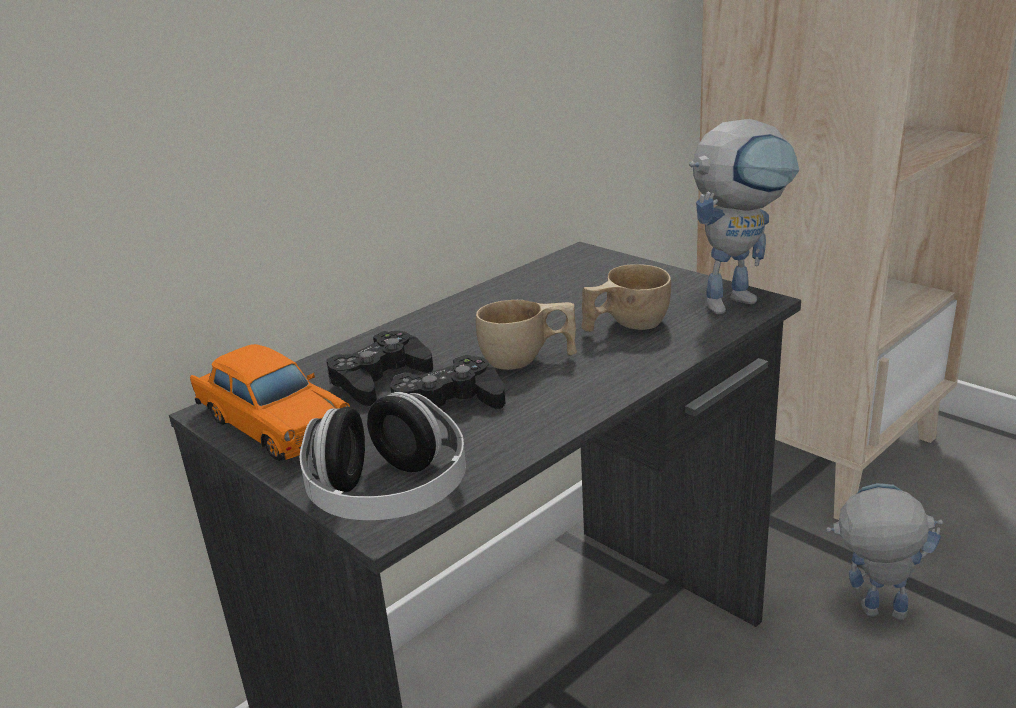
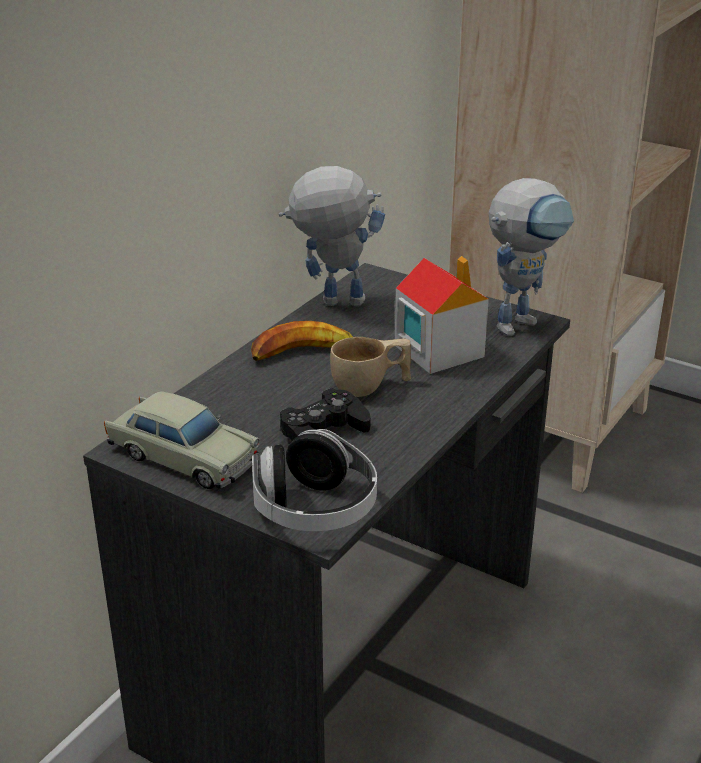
camera: 15 degrees left, 5 degrees up
(272, 423) = (183, 457): orange toy car -> beige toy car
(380, 379) = (253, 411): black game controller -> none
(471, 325) = (307, 355): none -> banana
(625, 326) = (438, 350): beige cup -> toy house
(871, 613) = (613, 567): toy robot -> toy robot (331, 303)

